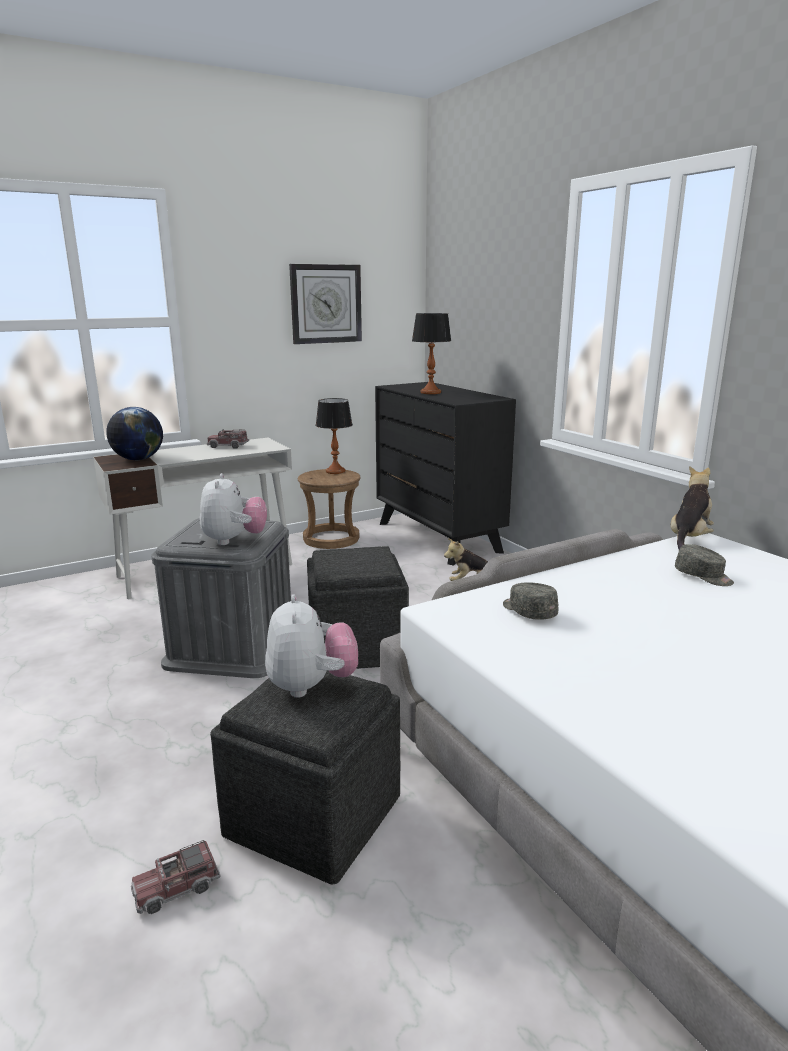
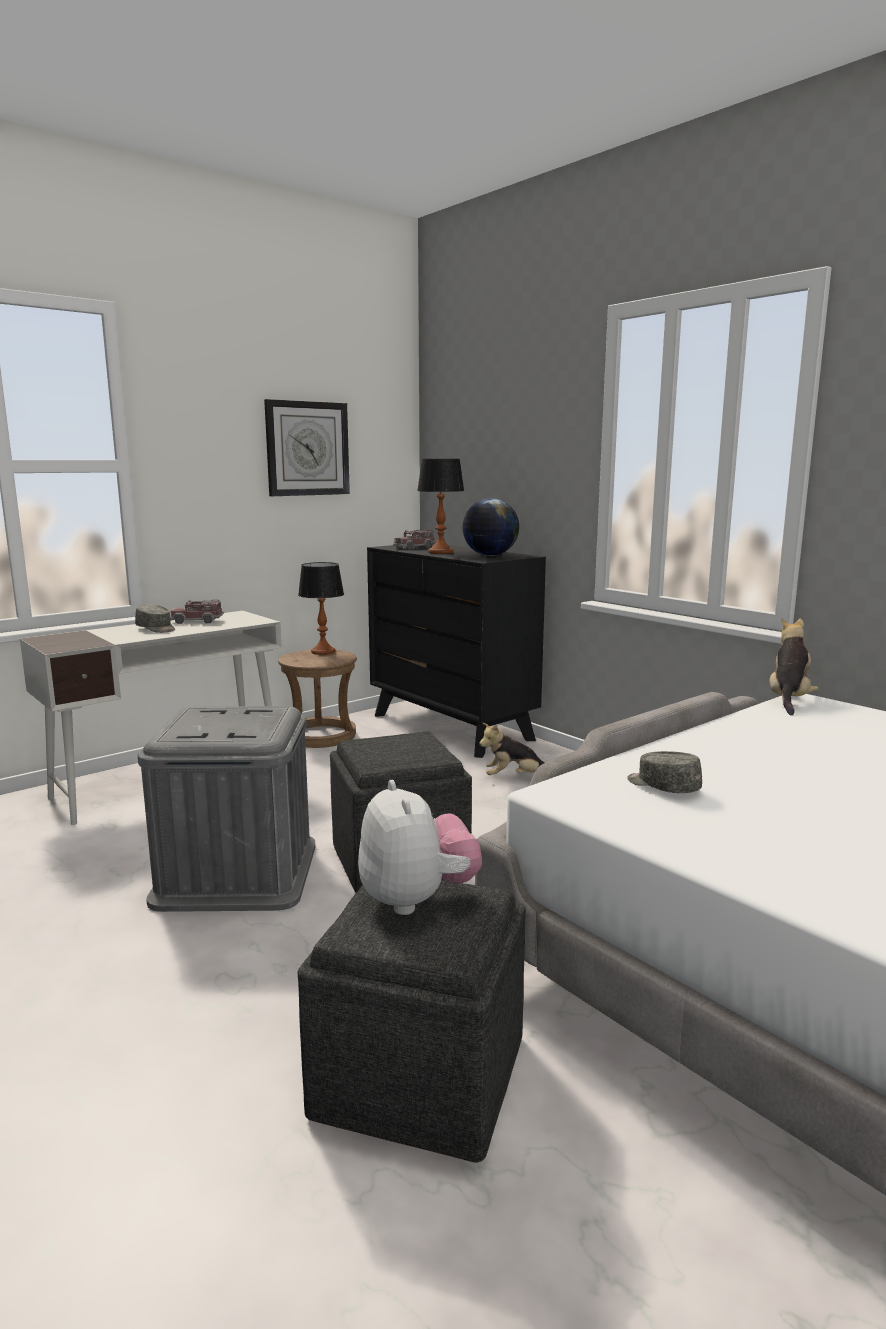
camera: 10 degrees left, 5 degrees down
(138, 459) = (85, 639): globe -> globe (490, 555)
(176, 888) = (265, 1199): toy truck -> toy truck (414, 547)
(234, 540) = (247, 730): plush toy -> none
(703, 576) = (830, 737): grey cap -> grey cap (156, 629)

